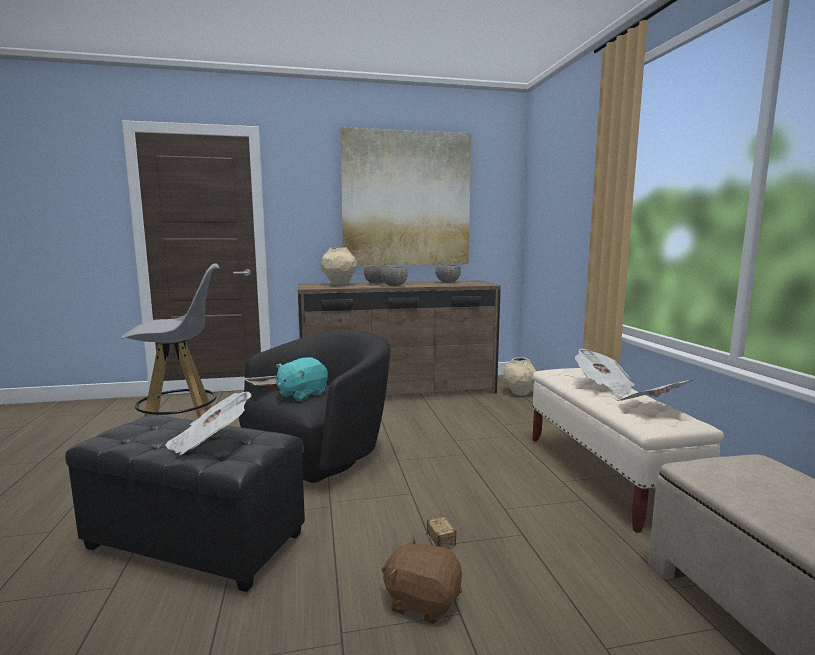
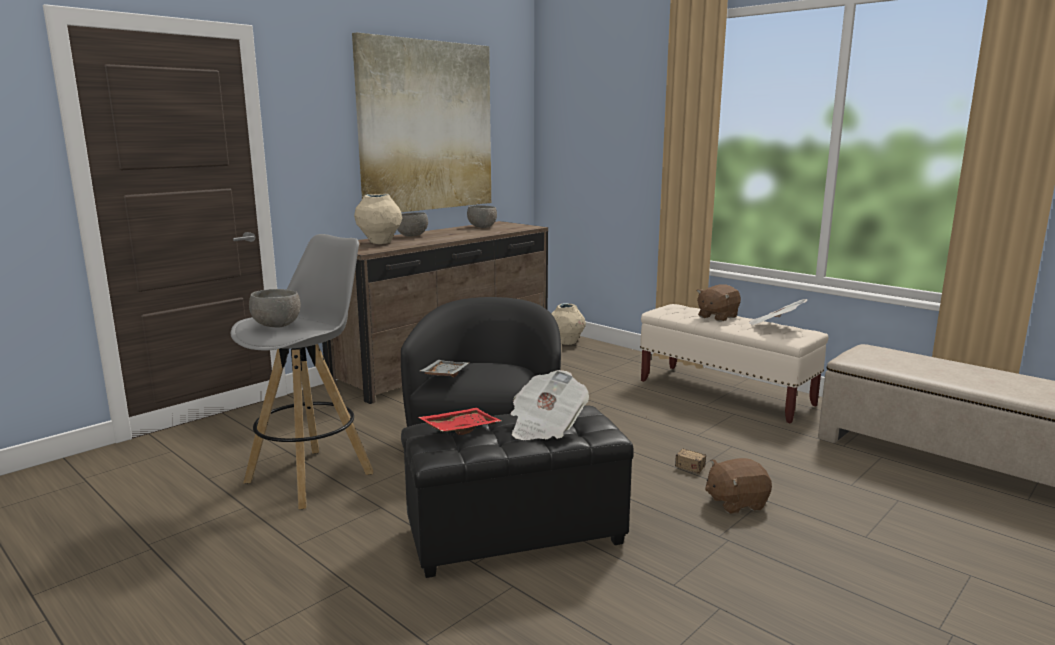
camera: 35 degrees left, 5 degrees up
(159, 426) = (459, 429): none -> red tray
(301, 394) = (494, 375): turquoise plush toy -> none
(394, 286) = (448, 238): grey bowl -> grey bowl (277, 326)
(603, 386) = (717, 317): newspaper -> brown plush toy

